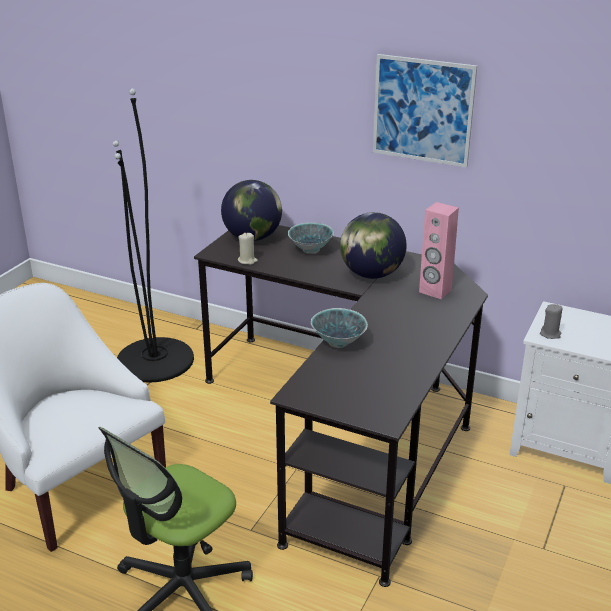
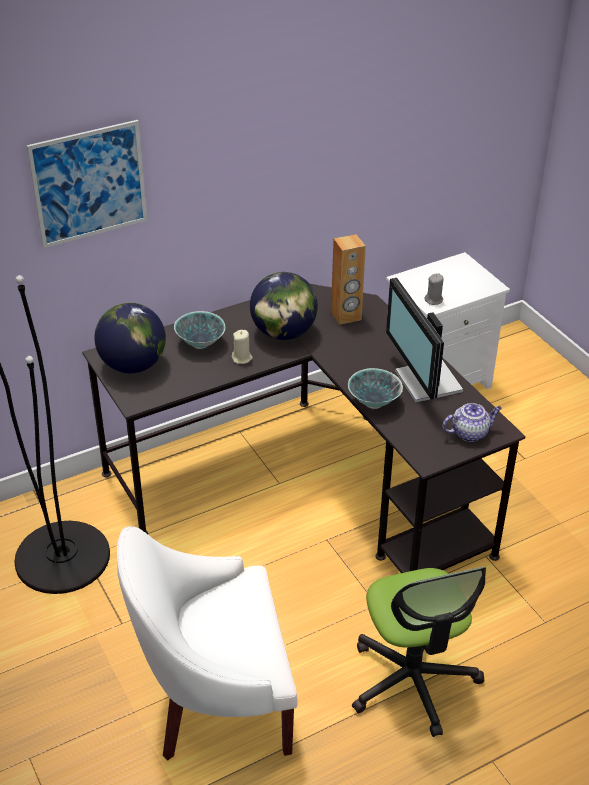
camera: 55 degrees left, 10 degrees up
(247, 261) = (176, 388): beige candle -> beige candle (242, 358)
(361, 404) = (470, 433): none -> teapot
(401, 358) = (426, 382): none -> monitor
(422, 110) = (263, 158): picture -> picture (89, 184)
(435, 291) = (346, 316): pink speaker -> brown speaker

